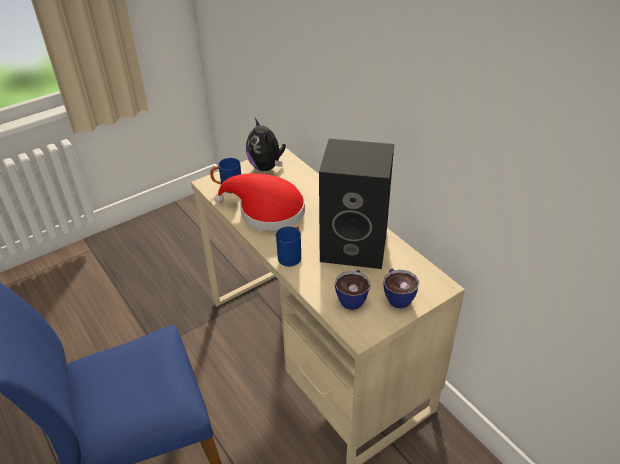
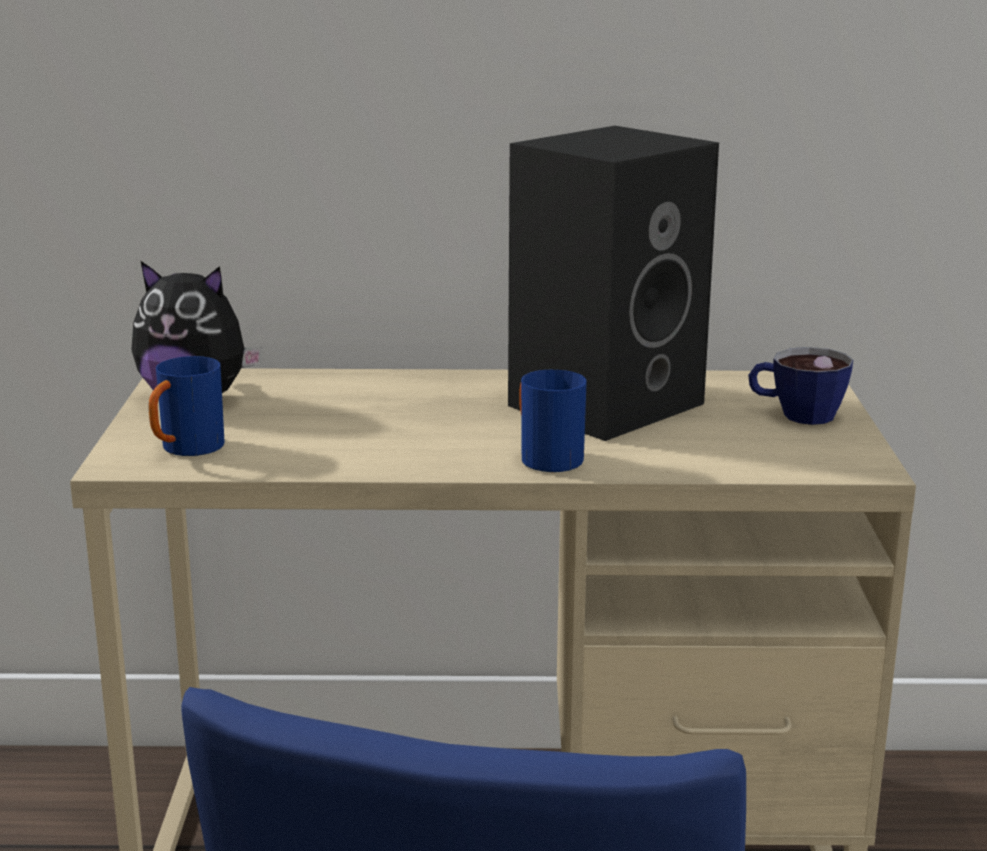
camera: 55 degrees left, 20 degrees down
(266, 211) = (352, 439): red hat -> none
(353, 297) = (753, 445): cup -> none

